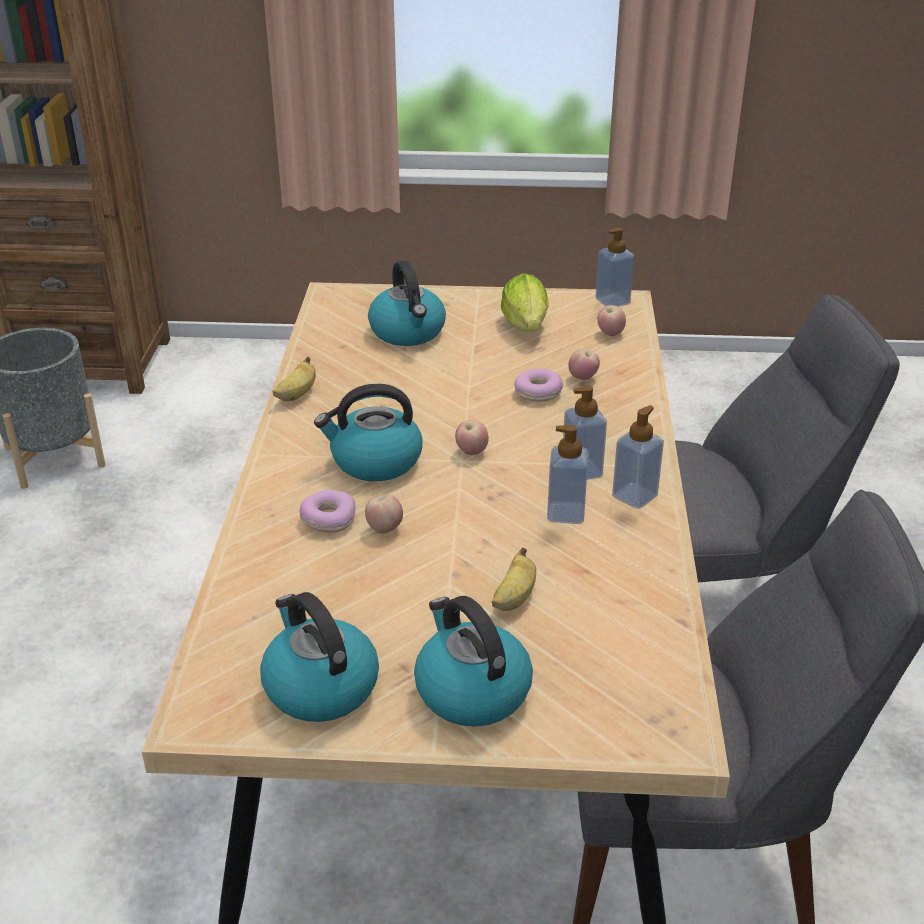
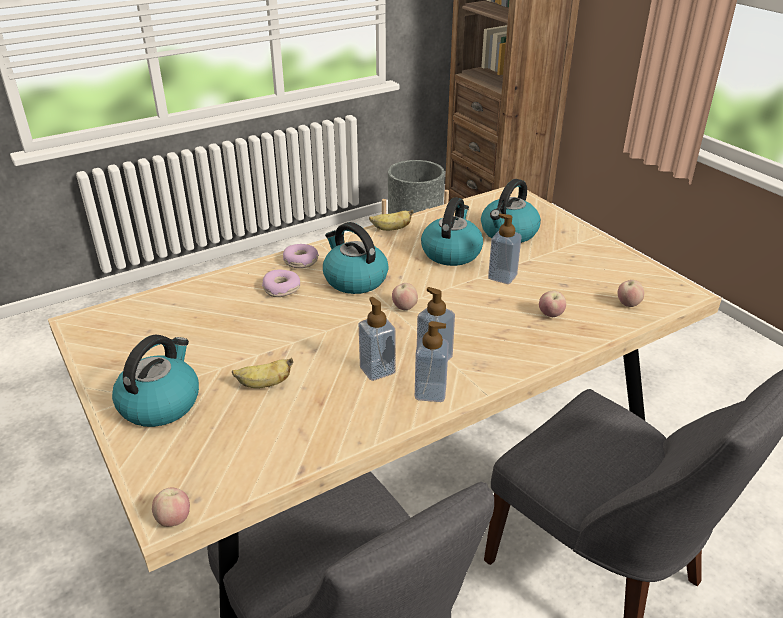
camera: 55 degrees right, 0 degrees up
(319, 686) = (129, 348): kettle -> kettle (451, 252)
(384, 529) = (290, 310): apple -> apple (174, 520)
(526, 328) = (580, 270): lettuce -> none
(538, 392) = (506, 304): donut -> donut (301, 261)
(612, 301) = (675, 288): soap dispenser -> soap dispenser (502, 277)

